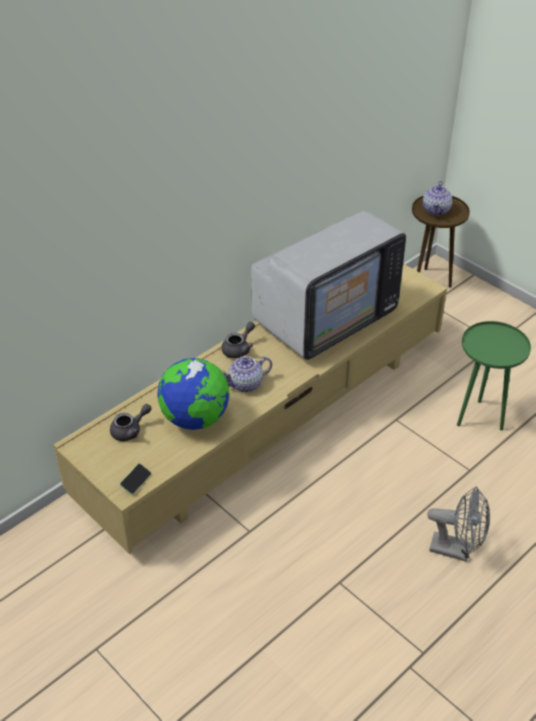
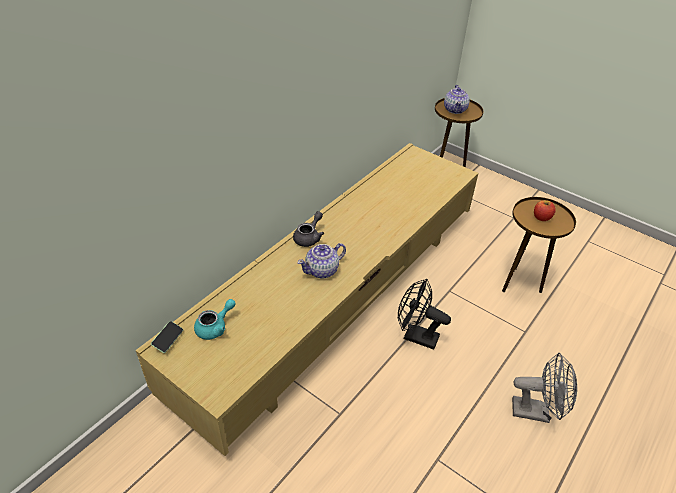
camera: 10 degrees left, 0 degrees up
(130, 430) = (215, 327): grey teapot -> turquoise teapot
(136, 482) = (228, 383): phone -> phone (168, 340)
(195, 419) = (279, 309): globe -> none
(325, 319) = (382, 205): television -> none
(345, 464) = (415, 336): none -> black fan
(479, 418) = (519, 283): green side table -> brown side table
(494, 345) = (541, 217): none -> apple

